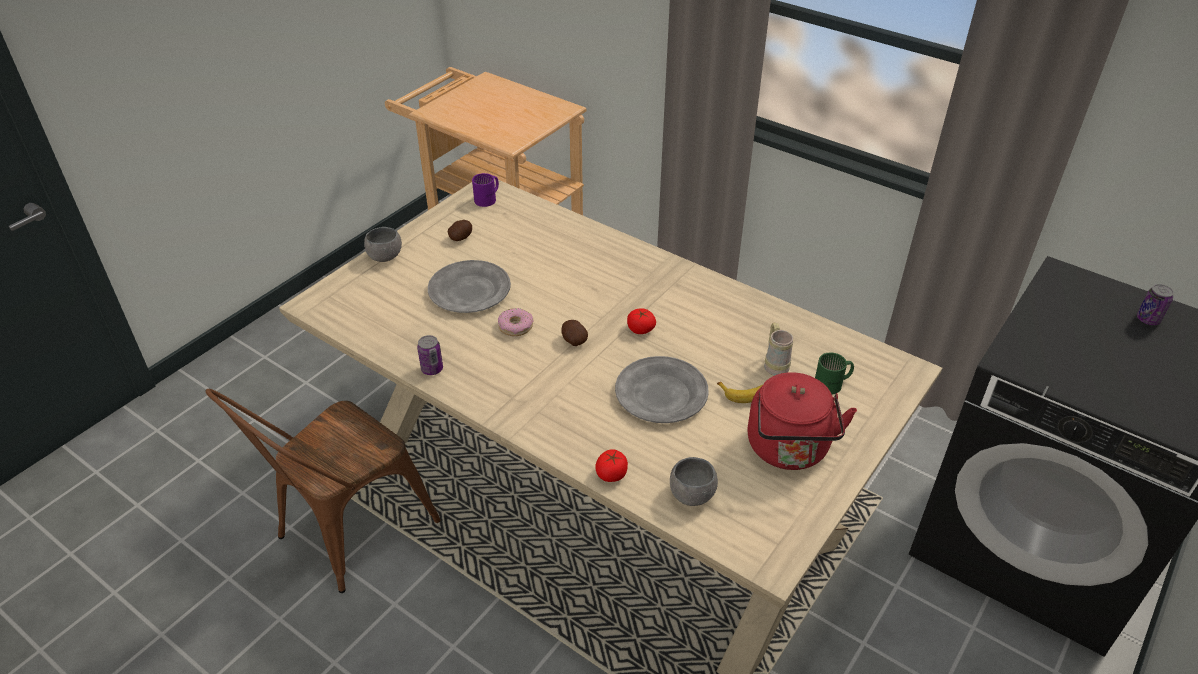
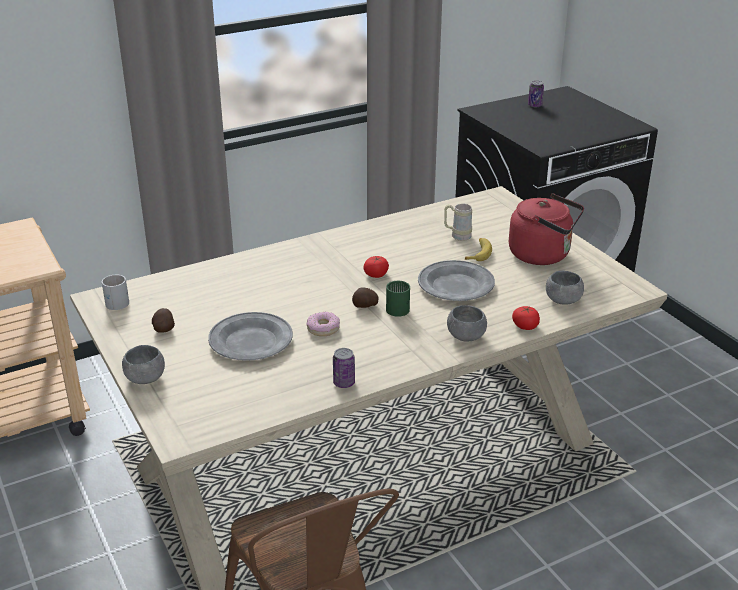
camera: 65 degrees left, 10 degrees down
(488, 199) = (117, 301): purple mug -> white mug
(560, 430) = (466, 337): none -> grey bowl
(833, 384) = (491, 222): green mug -> green mug (399, 307)

